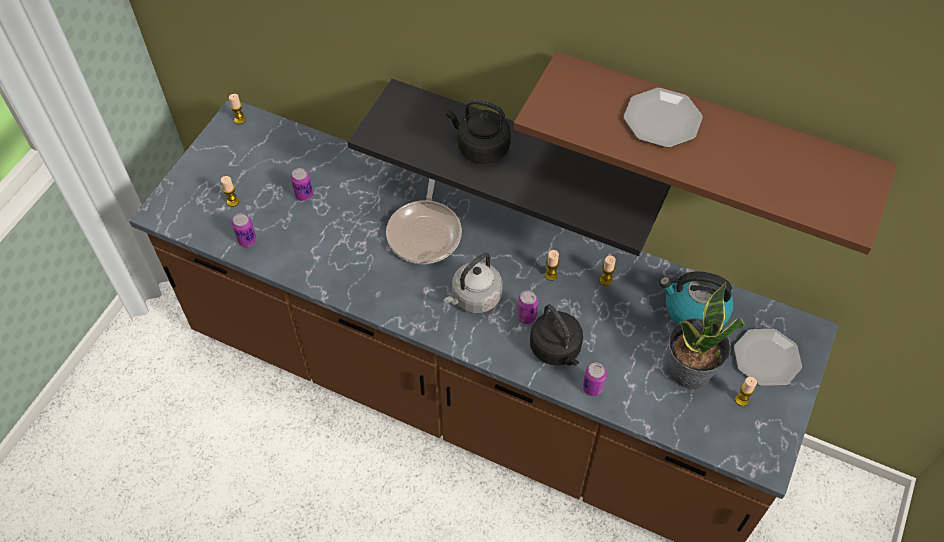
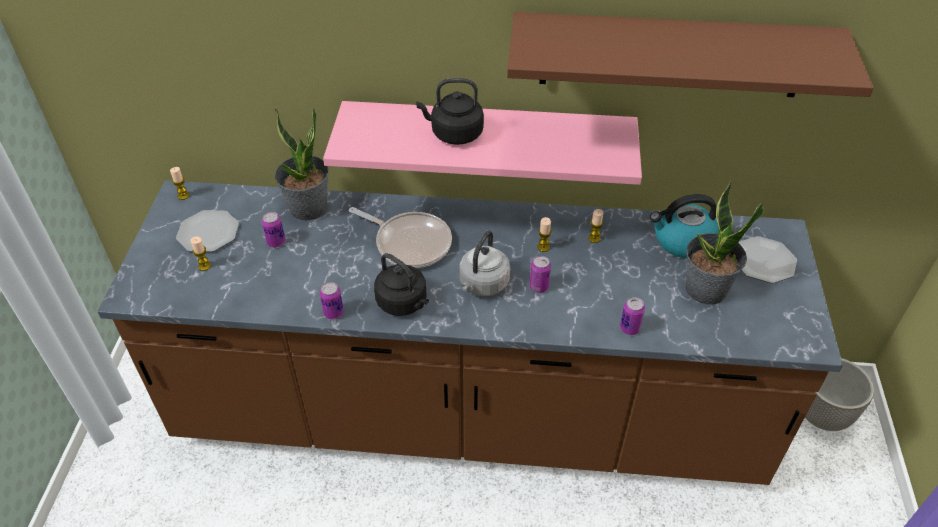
camera: 20 degrees left, 10 degrees down
(247, 240) = (233, 295): can -> can (333, 313)
(347, 166) = (308, 208): none -> potted plant
(425, 232) = (409, 243): frying pan -> frying pan turned 45 degrees counterclockwise
(526, 150) = (487, 138): black shelf -> pink shelf
(556, 349) = (580, 306): black kettle -> black kettle (403, 303)
(662, 120) = (639, 39): plate -> plate (209, 233)
(741, 399) = (762, 299): candle -> none
(831, 513) = (822, 416): none -> planter

